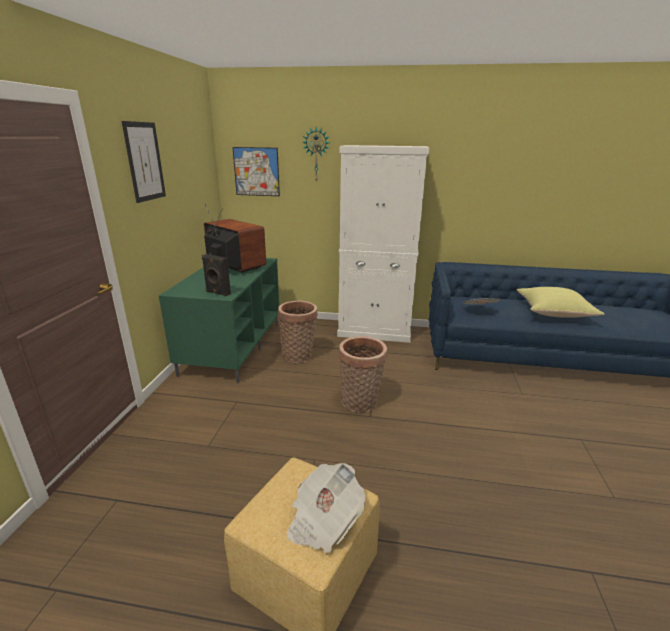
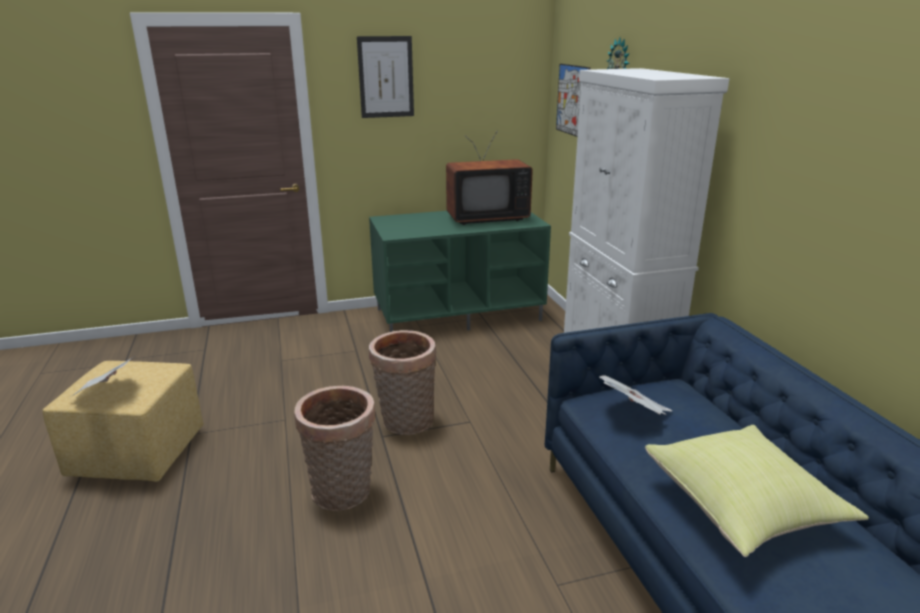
camera: 65 degrees right, 0 degrees up
(217, 293) = (397, 231): black speaker -> none
(233, 267) = (485, 217): television -> television turned 60 degrees clockwise
(299, 356) = (478, 355): basket -> basket (343, 494)

